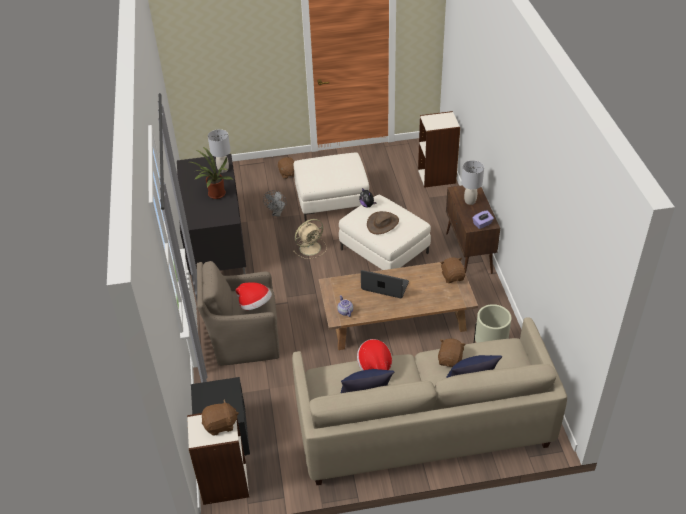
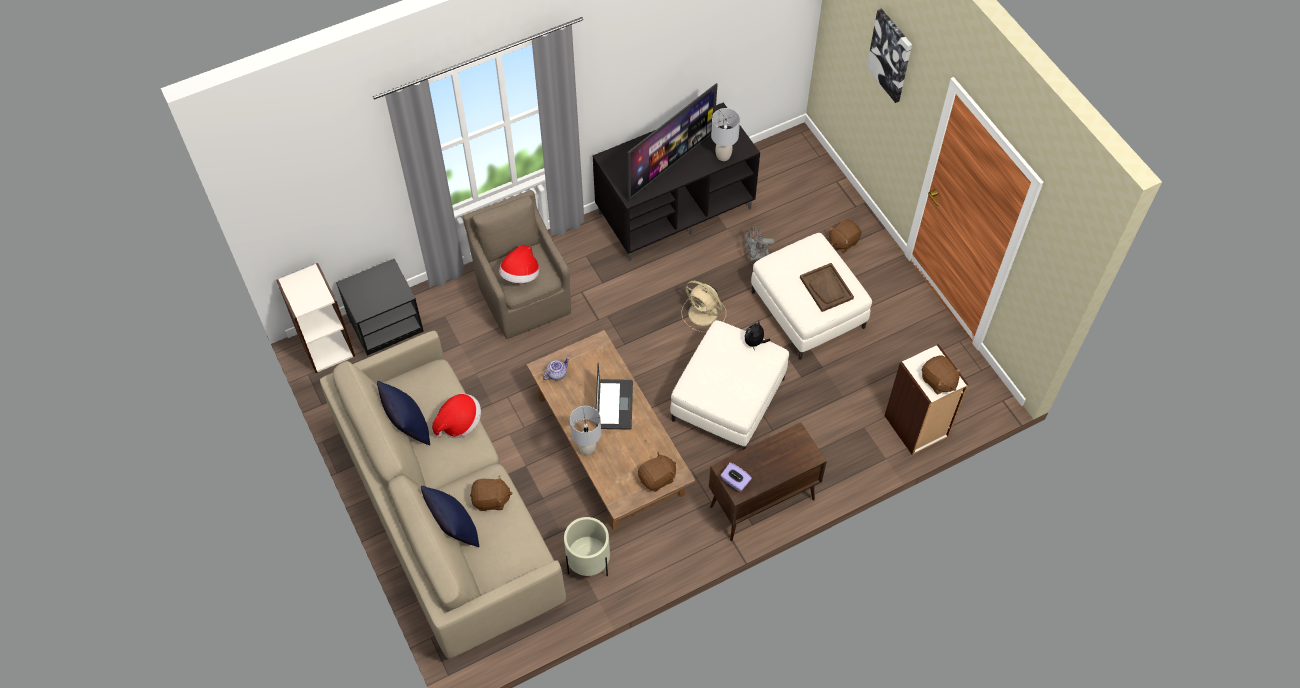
camera: 70 degrees right, 15 degrees up
(215, 195) = (670, 165): potted plant -> television
(220, 425) = (311, 295): brown plush toy -> brown plush toy (938, 381)
(243, 32) = (890, 55): none -> picture
(341, 165) = (826, 288): none -> brown tray
(382, 223) = (722, 369): brown hat -> none
(470, 201) = (778, 456): grey table lamp -> grey table lamp (587, 448)

